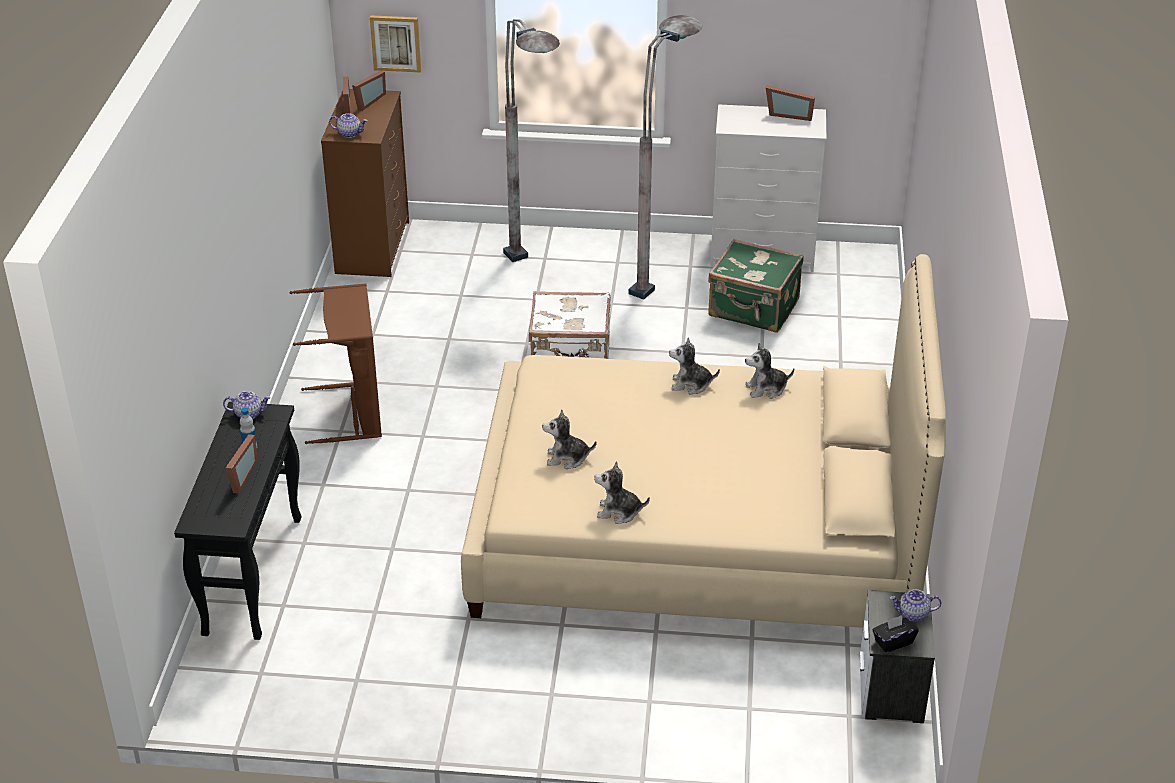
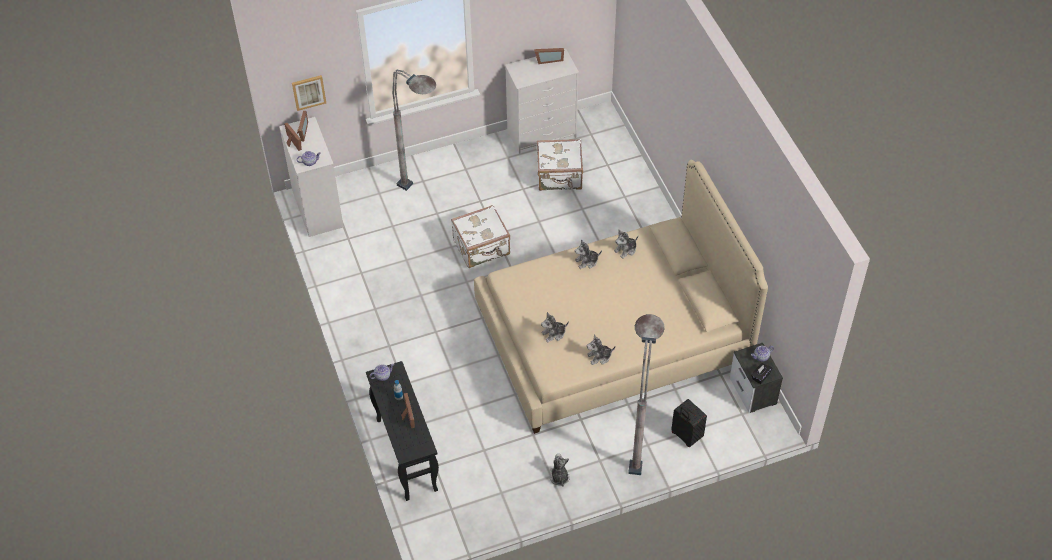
camera: 25 degrees left, 15 degrees up
(353, 412) = (387, 331): brown laundry basket -> none
(372, 247) = (317, 208): brown dresser -> white dresser
(466, 693) = (559, 477): none -> plush toy
(664, 273) = (496, 167): grey floor lamp -> grey floor lamp (638, 443)
(725, 712) = (686, 436): none -> black suitcase
(753, 309) = (560, 177): green suitcase -> white suitcase

